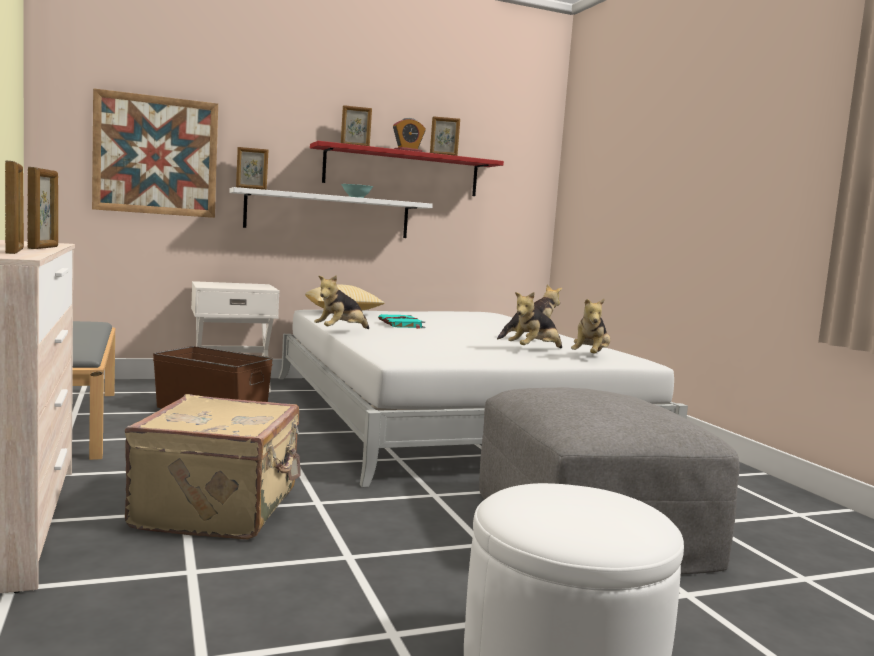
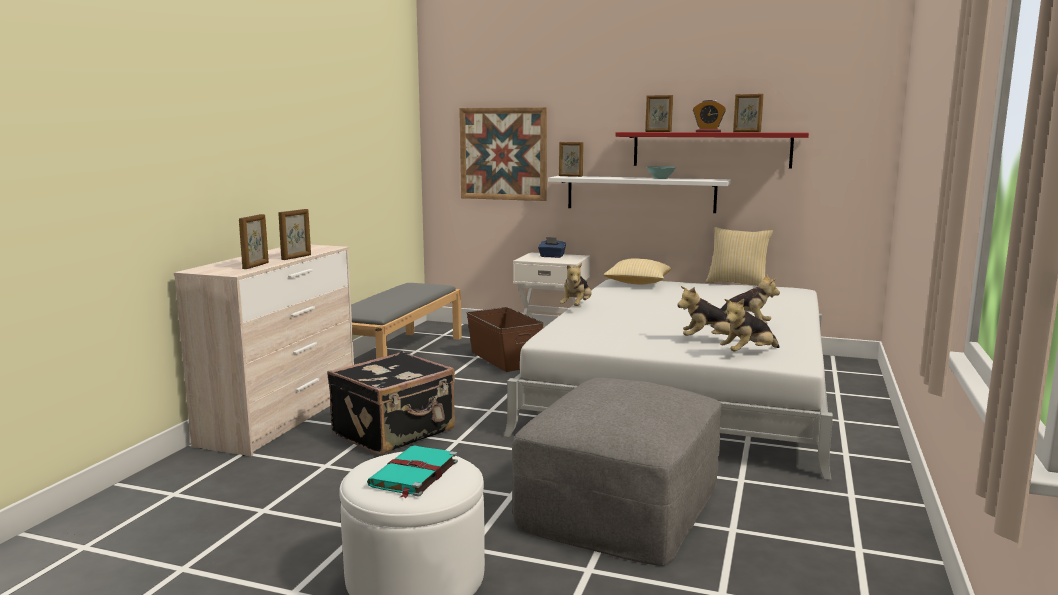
camera: 40 degrees right, 5 degrees up
(220, 509) = (395, 432): beige suitcase -> black suitcase
(230, 284) = (551, 256): none -> blue tissue box
(341, 331) = (576, 307): plush toy -> plush toy turned 60 degrees counterclockwise
(401, 324) = (649, 301): turquoise book -> turquoise book (413, 474)
(431, 310) = (738, 283): none -> pillow

